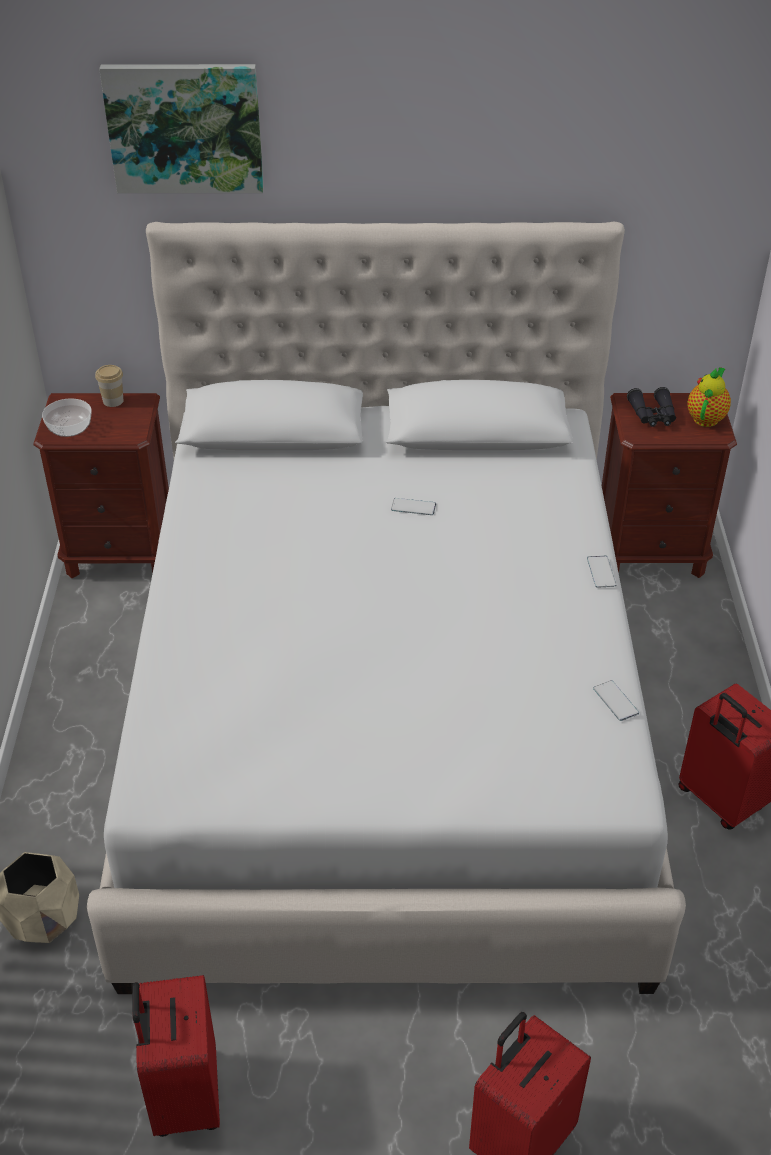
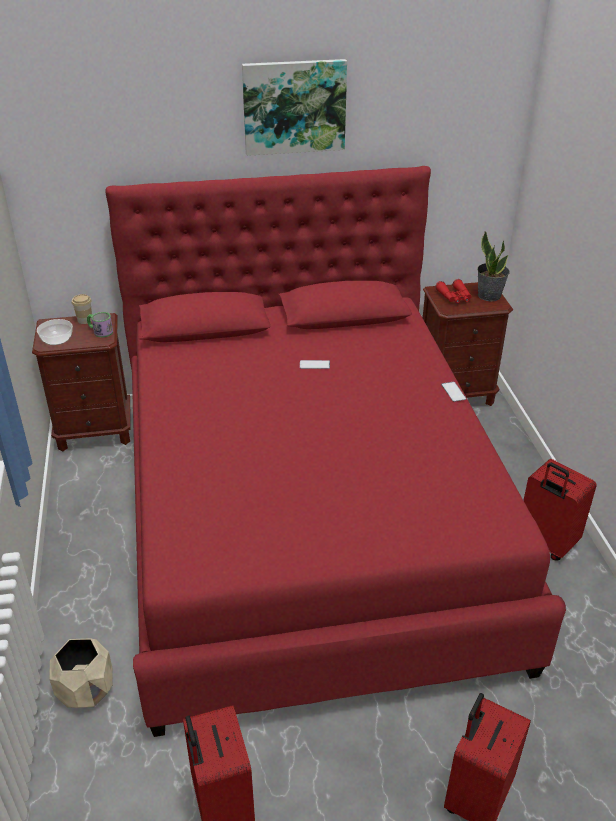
camera: 10 degrees left, 5 degrees down
(130, 421) = (100, 331): none -> mug
(185, 127) = (129, 116): picture -> picture (294, 106)
(386, 723) = (307, 521): white bed -> red bed
(615, 701) = (489, 471): phone -> none
(652, 415) = (454, 297): black binoculars -> red binoculars
(706, 417) = (489, 295): teapot -> potted plant

